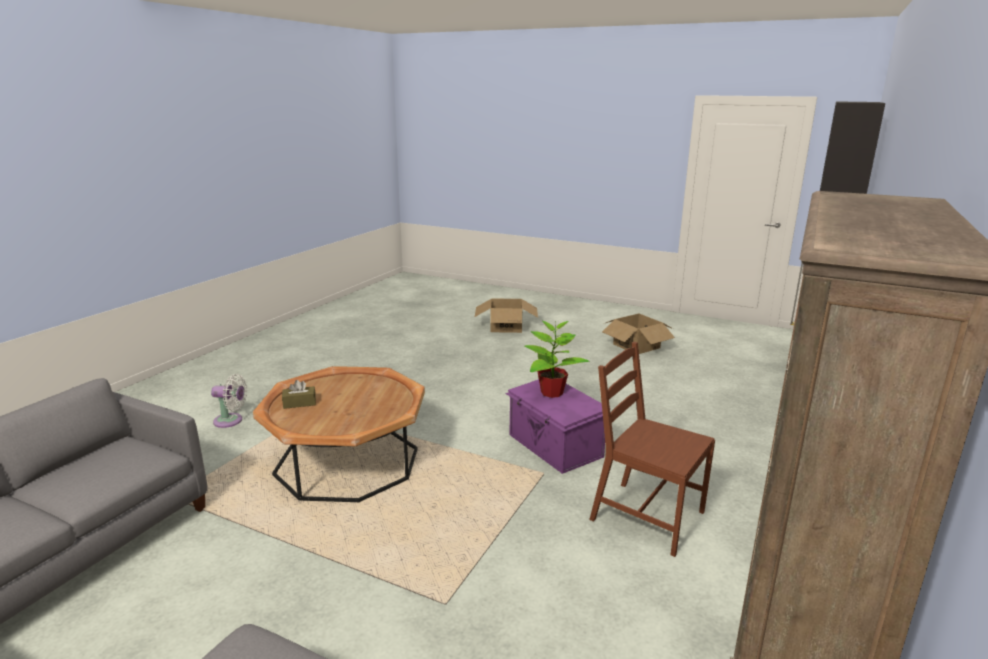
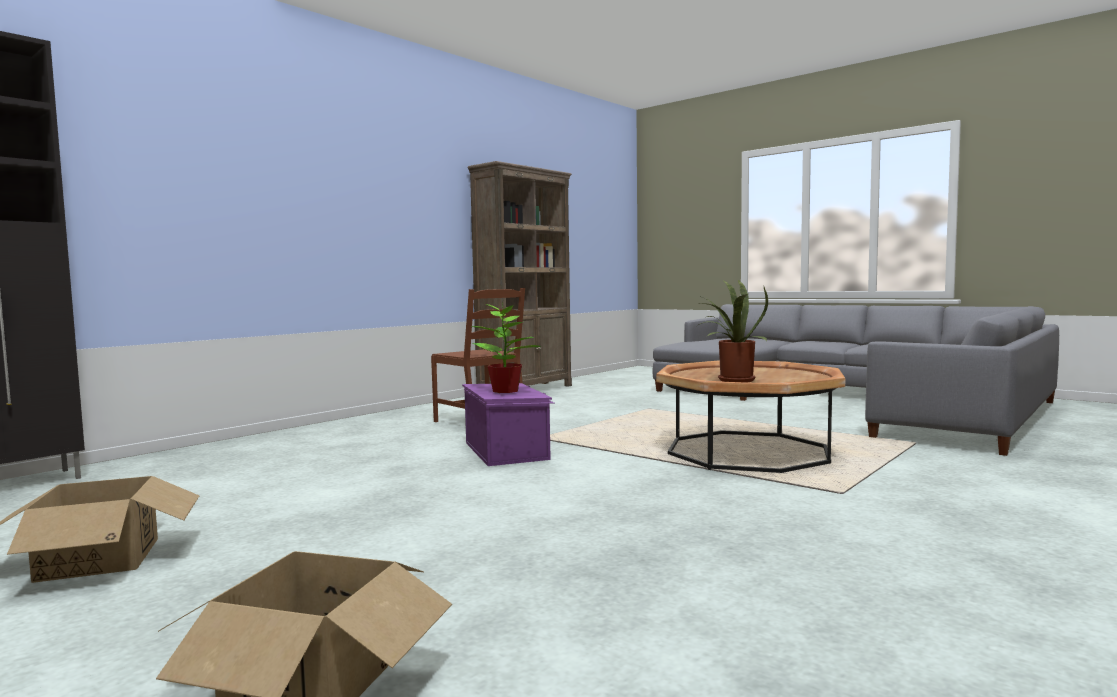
camera: 165 degrees left, 15 degrees down
(231, 421) = (967, 490): white fan -> none
(299, 403) = (798, 376): brown tissue box -> none
(362, 389) = (732, 380): none -> potted plant

